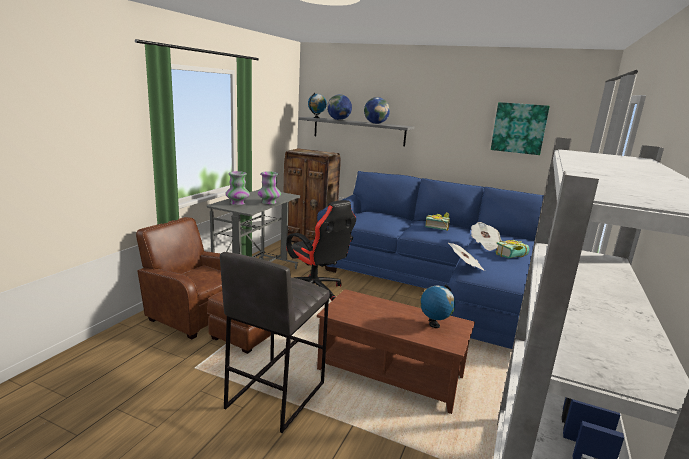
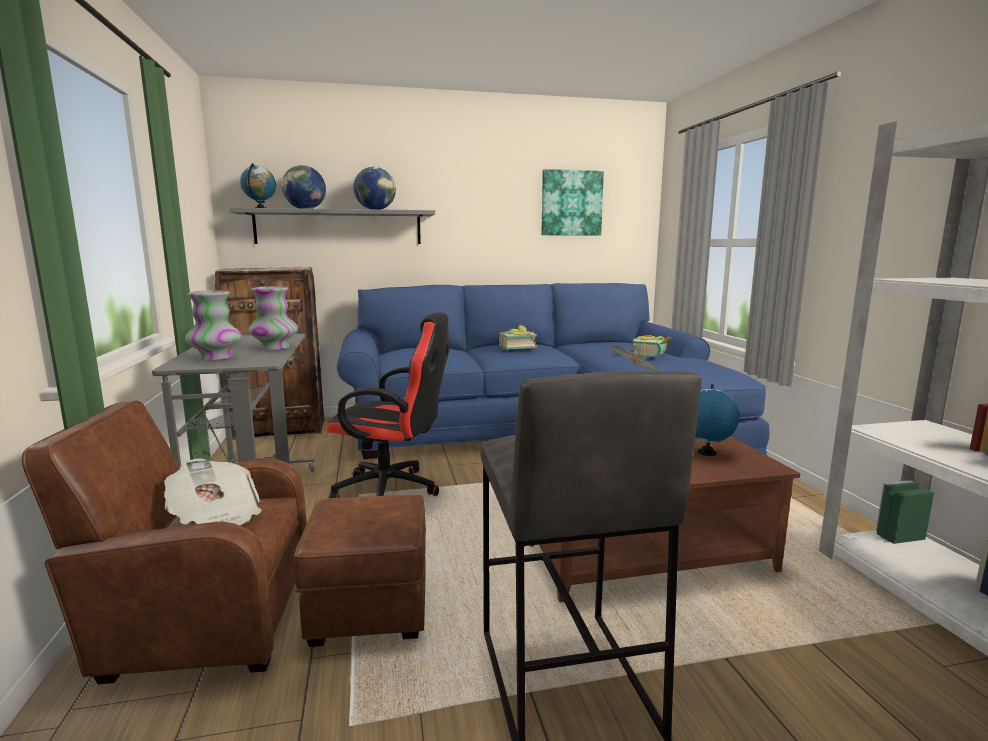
camera: 35 degrees left, 5 degrees down
(485, 245) = (603, 352): newspaper -> newspaper (216, 518)

